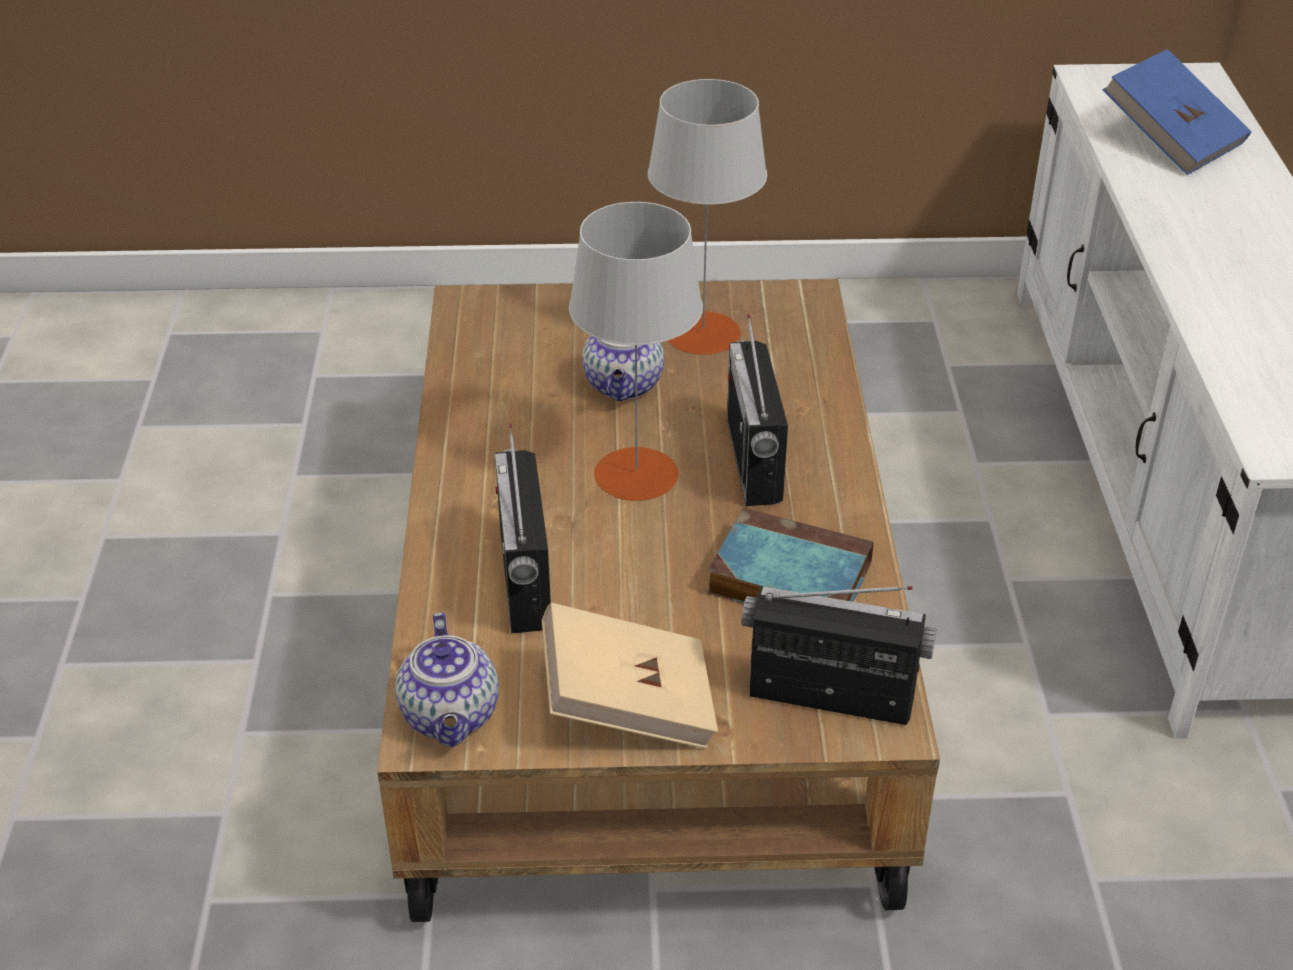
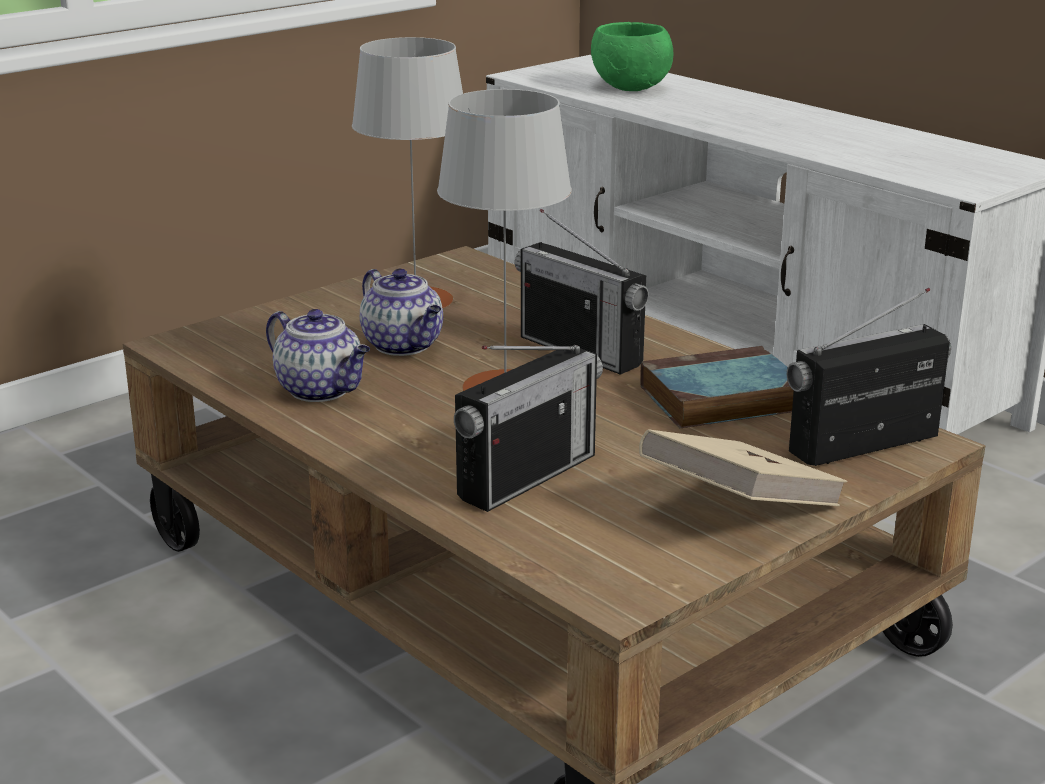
camera: 40 degrees left, 15 degrees down
(451, 717) = (619, 578): teapot -> teapot (322, 390)
(525, 580) = (527, 476): radio -> radio turned 90 degrees counterclockwise
(1171, 140) = (631, 88): blue book -> green bowl

